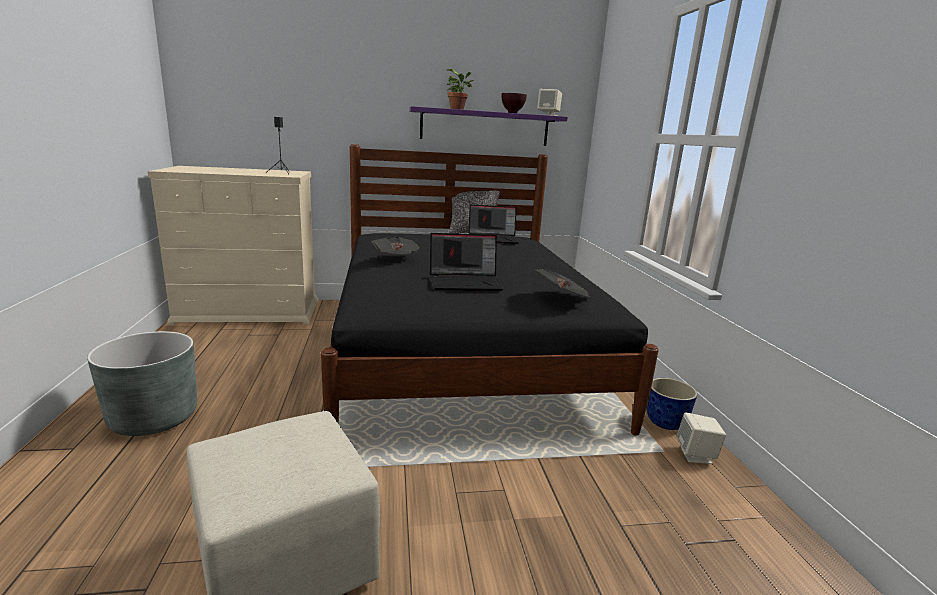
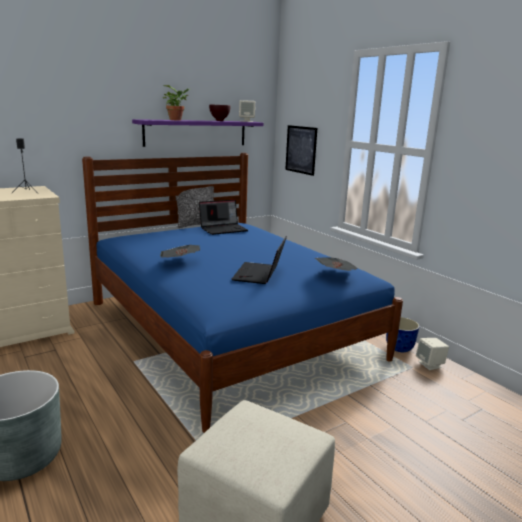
camera: 25 degrees left, 0 degrees up
(461, 353) = (228, 329): black bed -> blue bed
(466, 282) = (259, 274): laptop -> laptop turned 135 degrees clockwise
(611, 152) = (301, 149): none -> picture

